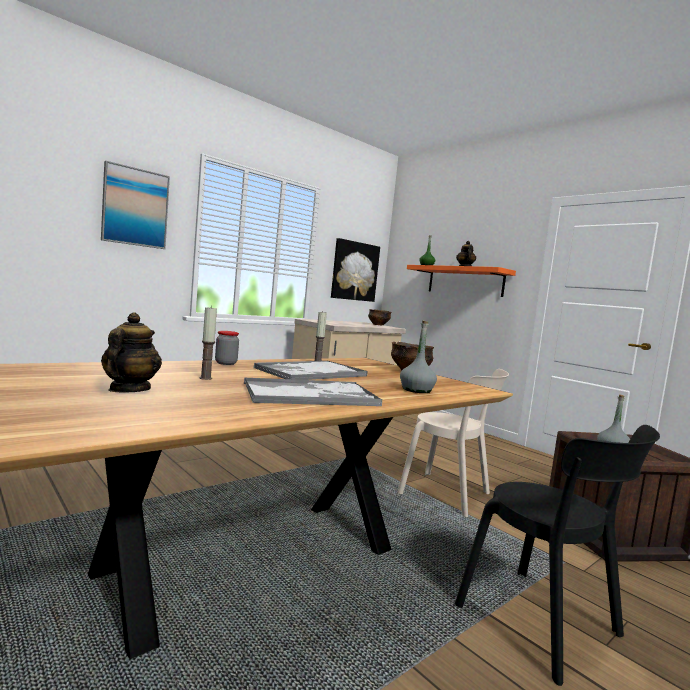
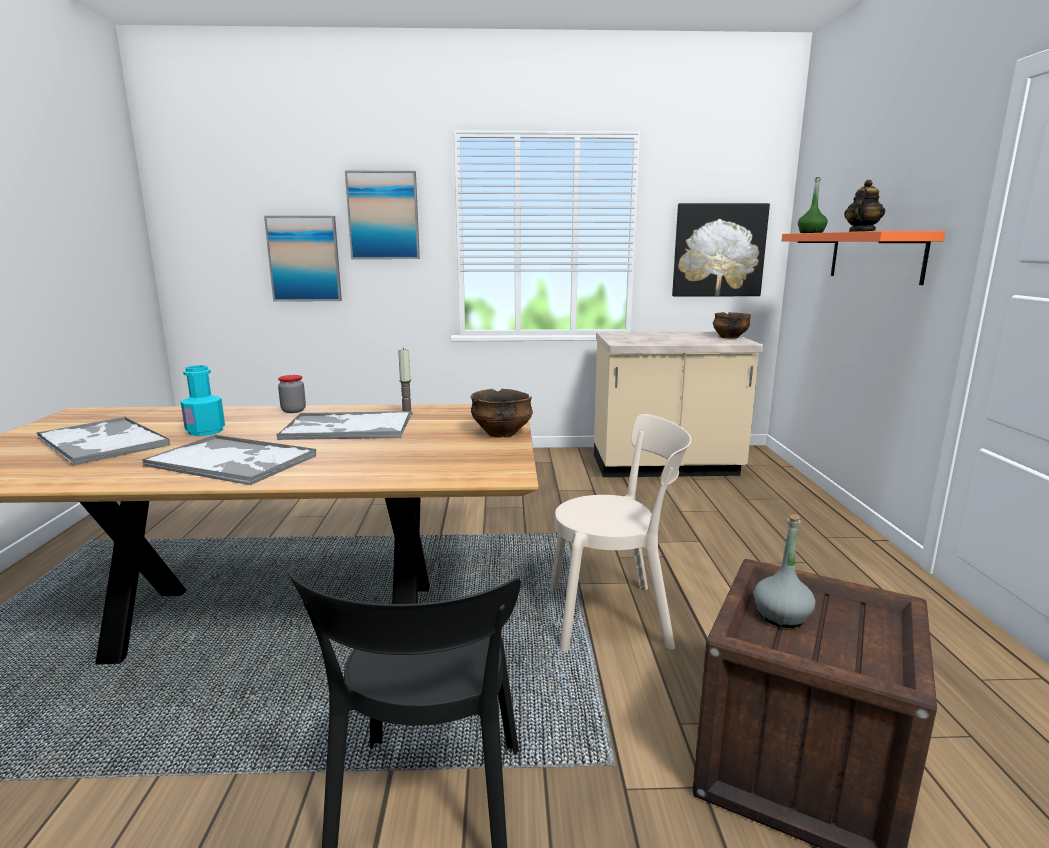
camera: 40 degrees right, 10 degrees up
(49, 233) = (304, 259): none -> picture
(129, 390) = (102, 442): teapot -> tray
(205, 378) = (205, 431): candle -> turquoise bottle
(416, 390) = (388, 466): grey bottle -> none
(449, 495) = (615, 616): beige chair -> beige chair turned 75 degrees counterclockwise

